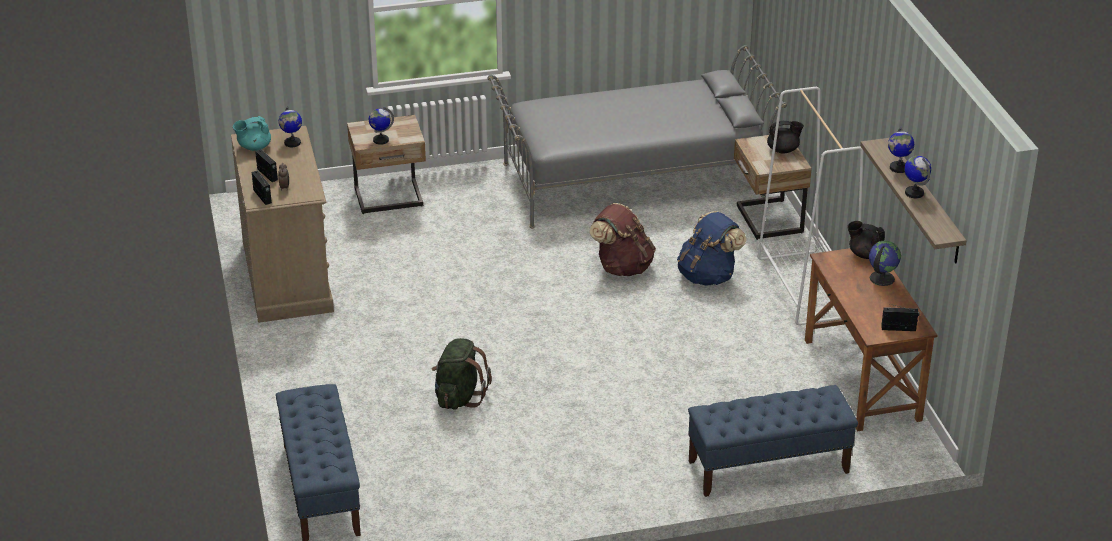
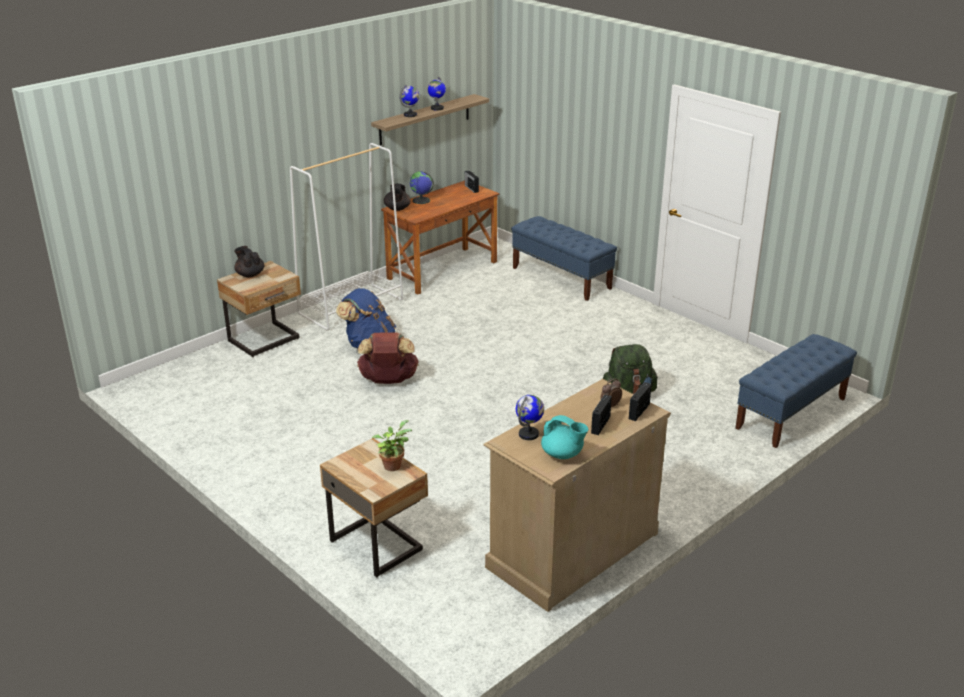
camera: 120 degrees left, 5 degrees down
(380, 140) = (393, 465): globe -> potted plant
(632, 180) = (239, 415): grey bed -> none

